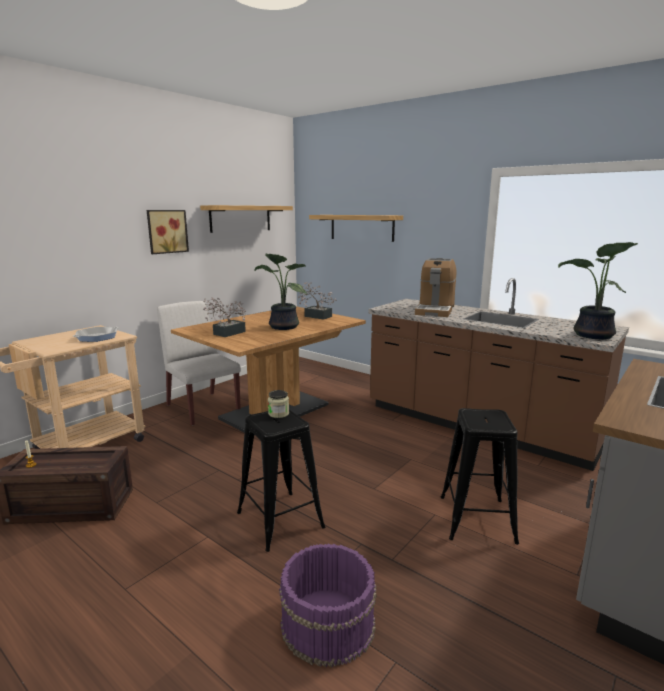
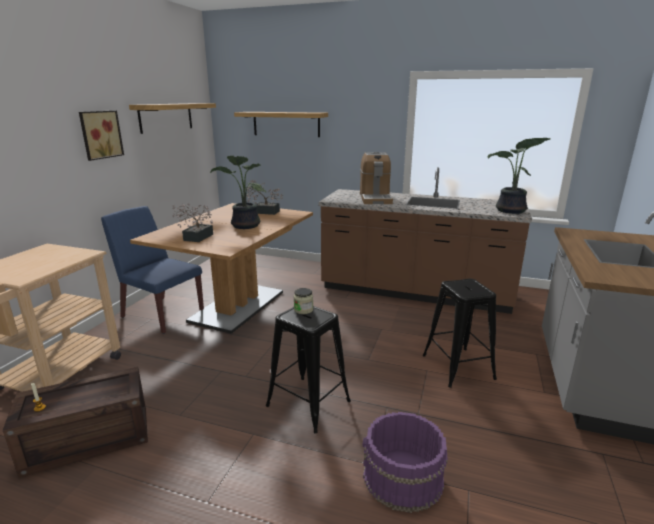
camera: 20 degrees left, 5 degrees up
(97, 337) = (61, 258): frying pan -> none
(202, 408) = (162, 314): white chair -> blue chair

